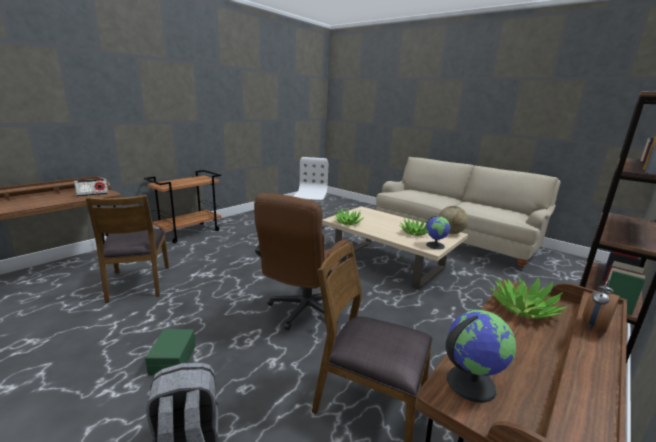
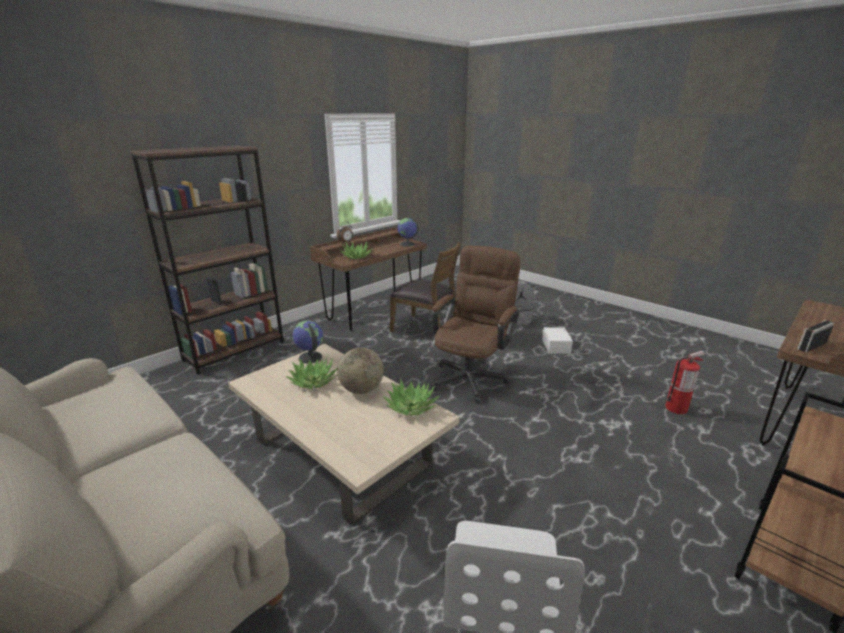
camera: 175 degrees left, 5 degrees up
(138, 283) = (676, 408): brown chair -> fire extinguisher
(171, 359) = (556, 346): green storage box -> white storage box
(450, 233) = (254, 383): globe -> globe (361, 390)

